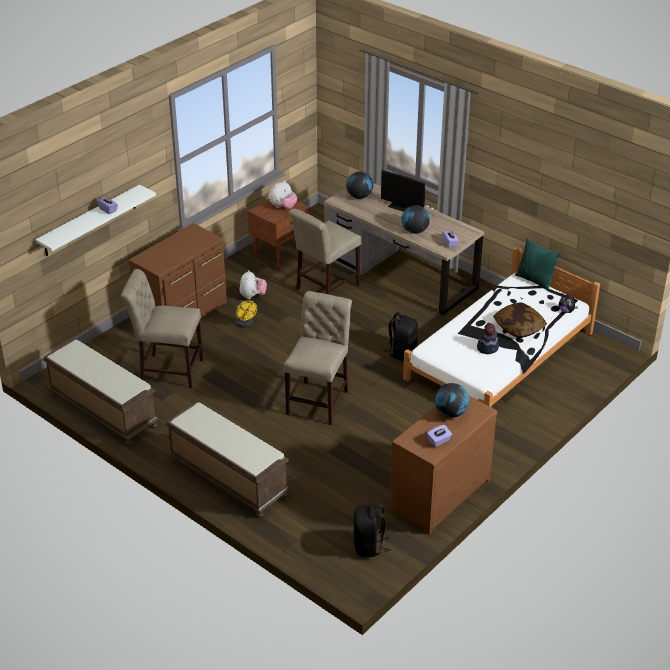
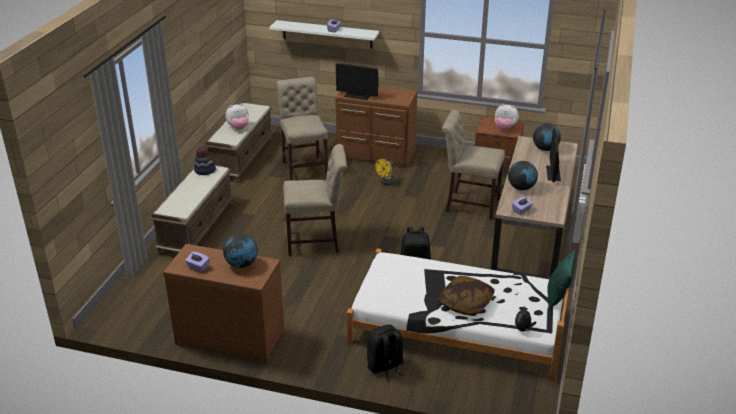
camera: 65 degrees right, 5 degrees down
(170, 261) = (357, 96): none -> monitor
(252, 296) = (426, 175): plush toy -> plush toy (238, 128)
(369, 546) = (147, 315): black backpack -> black backpack (385, 367)
(488, 348) = (415, 291): hat -> hat (204, 171)

